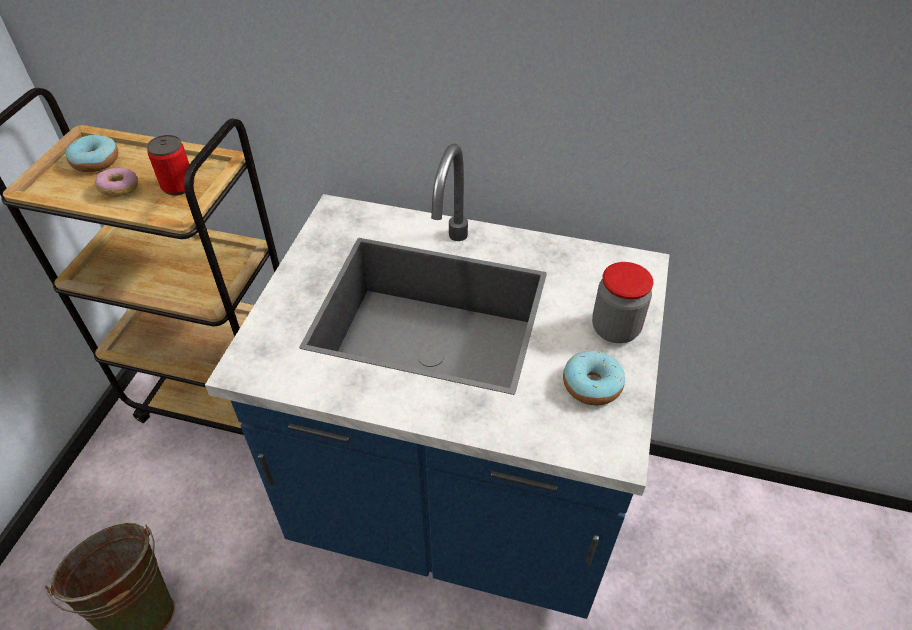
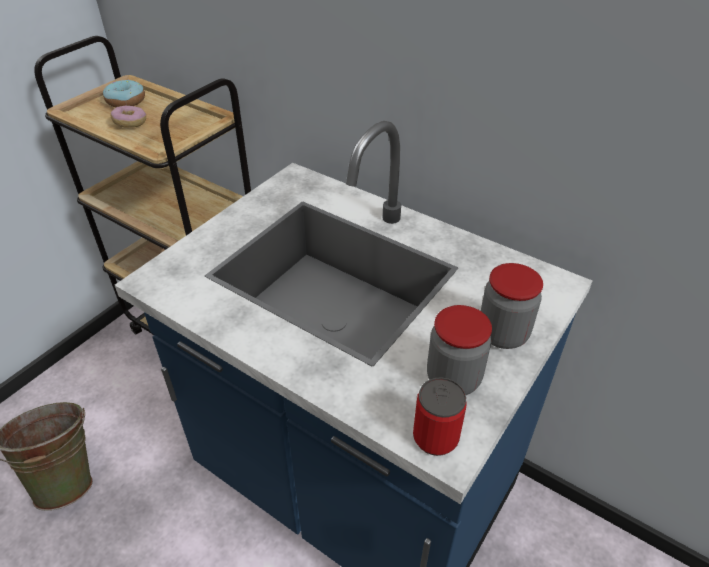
camera: 20 degrees right, 5 degrees down
(178, 186) = (174, 129): can -> can (435, 437)
(592, 385) = (453, 379): donut -> jar

